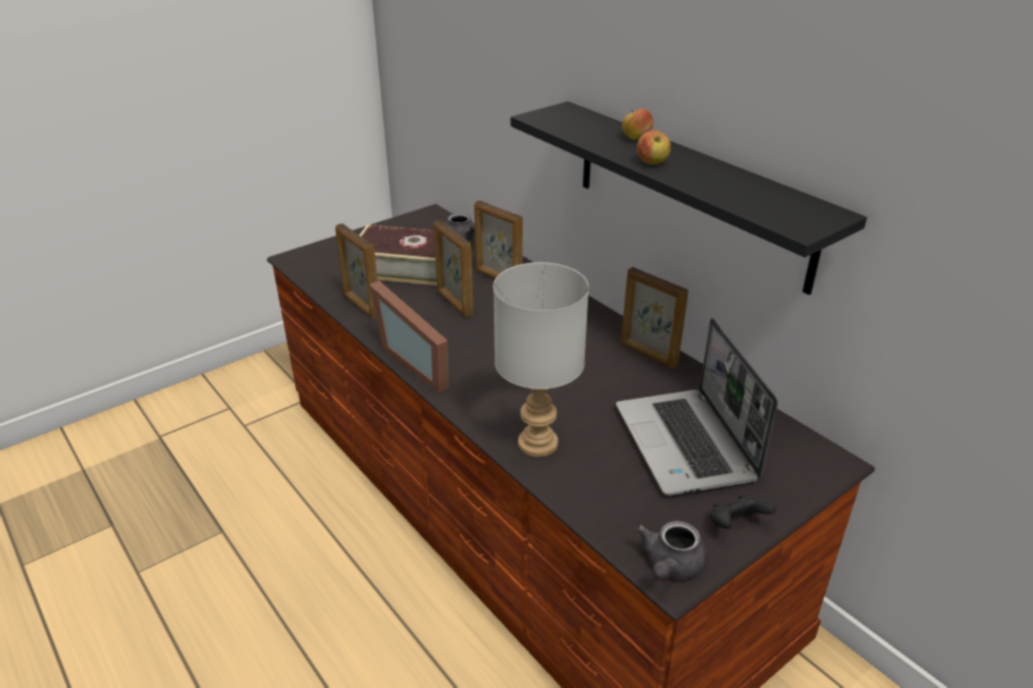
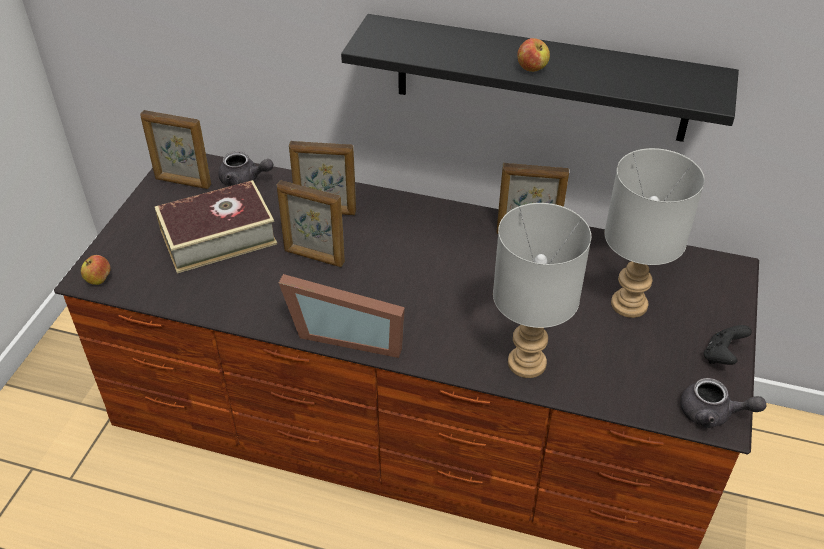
camera: 35 degrees left, 10 degrees up
(362, 306) = (227, 302): picture frame -> picture frame (183, 182)
(636, 138) = (485, 43): apple -> apple (99, 279)
(670, 566) = (713, 414): grey teapot -> grey teapot turned 60 degrees counterclockwise
(687, 444) = (630, 304): laptop -> grey table lamp

